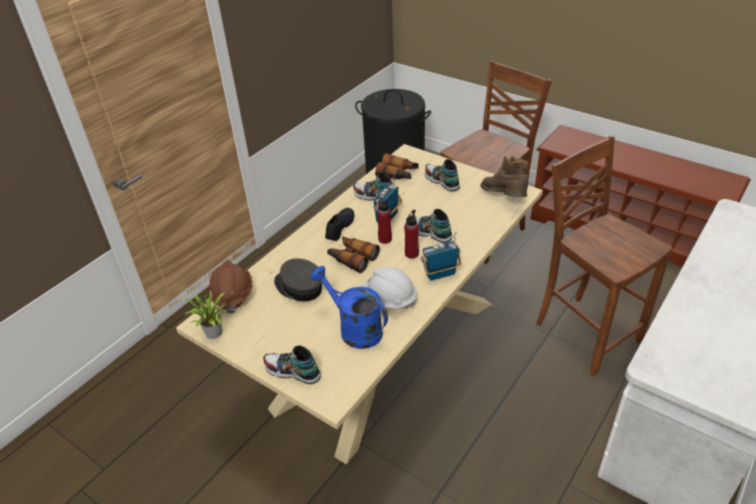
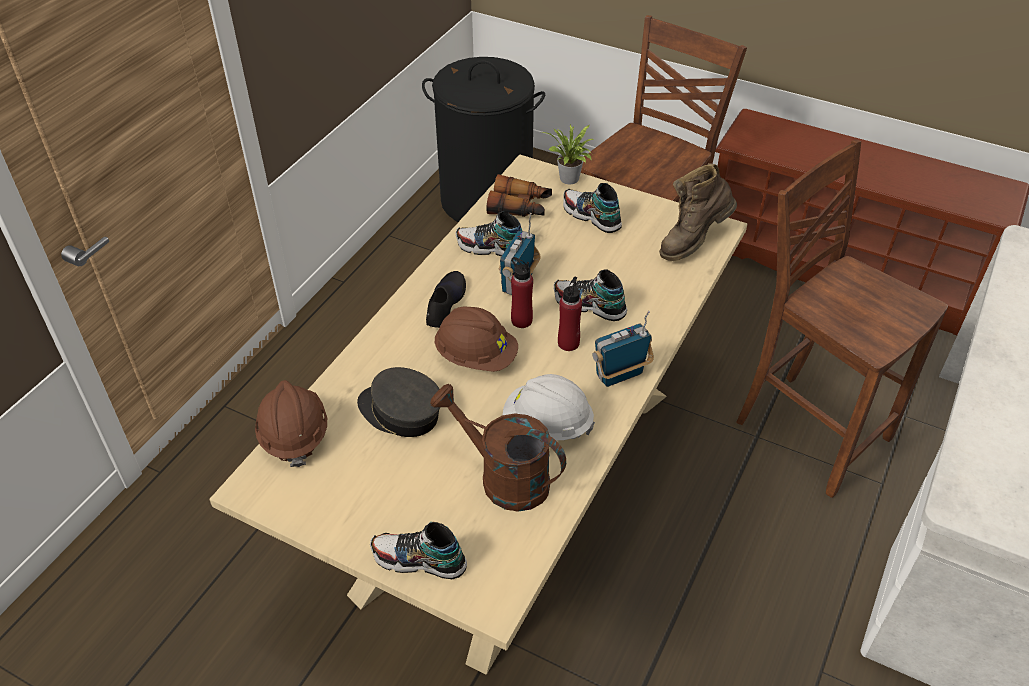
camera: 10 degrees left, 5 degrees up
(213, 334) = (275, 506): potted plant -> potted plant (569, 180)
(352, 258) = (476, 356): binoculars -> brown hard hat
(354, 328) = (503, 478): blue watering can -> brown watering can
(504, 199) = (693, 241): brown boot -> brown boot turned 90 degrees counterclockwise

